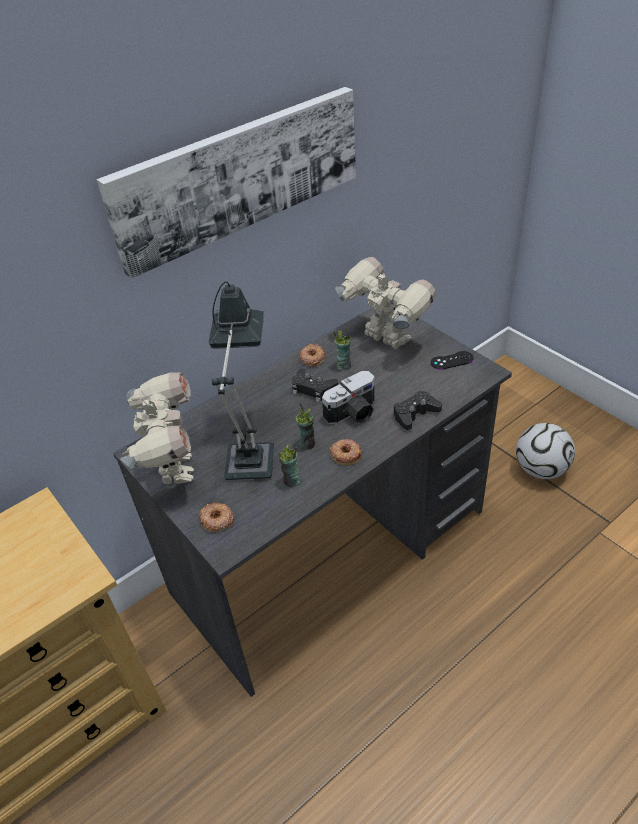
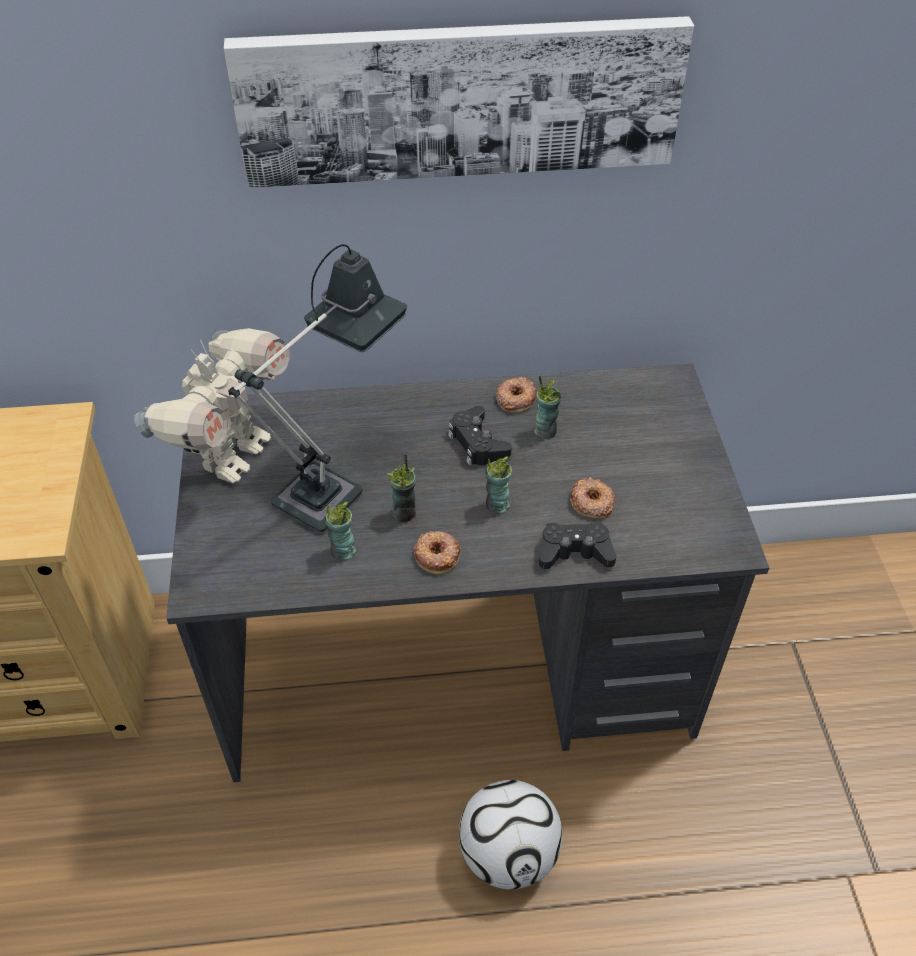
camera: 30 degrees right, 5 degrees up
(217, 520) = (221, 549): donut -> donut (591, 502)
(354, 414) = (497, 505): camera -> cup
(385, 340) = (634, 423): toy robot -> none
(452, 360) = (698, 502): black game controller -> none
(540, 469) = (836, 731): football -> football (508, 853)

